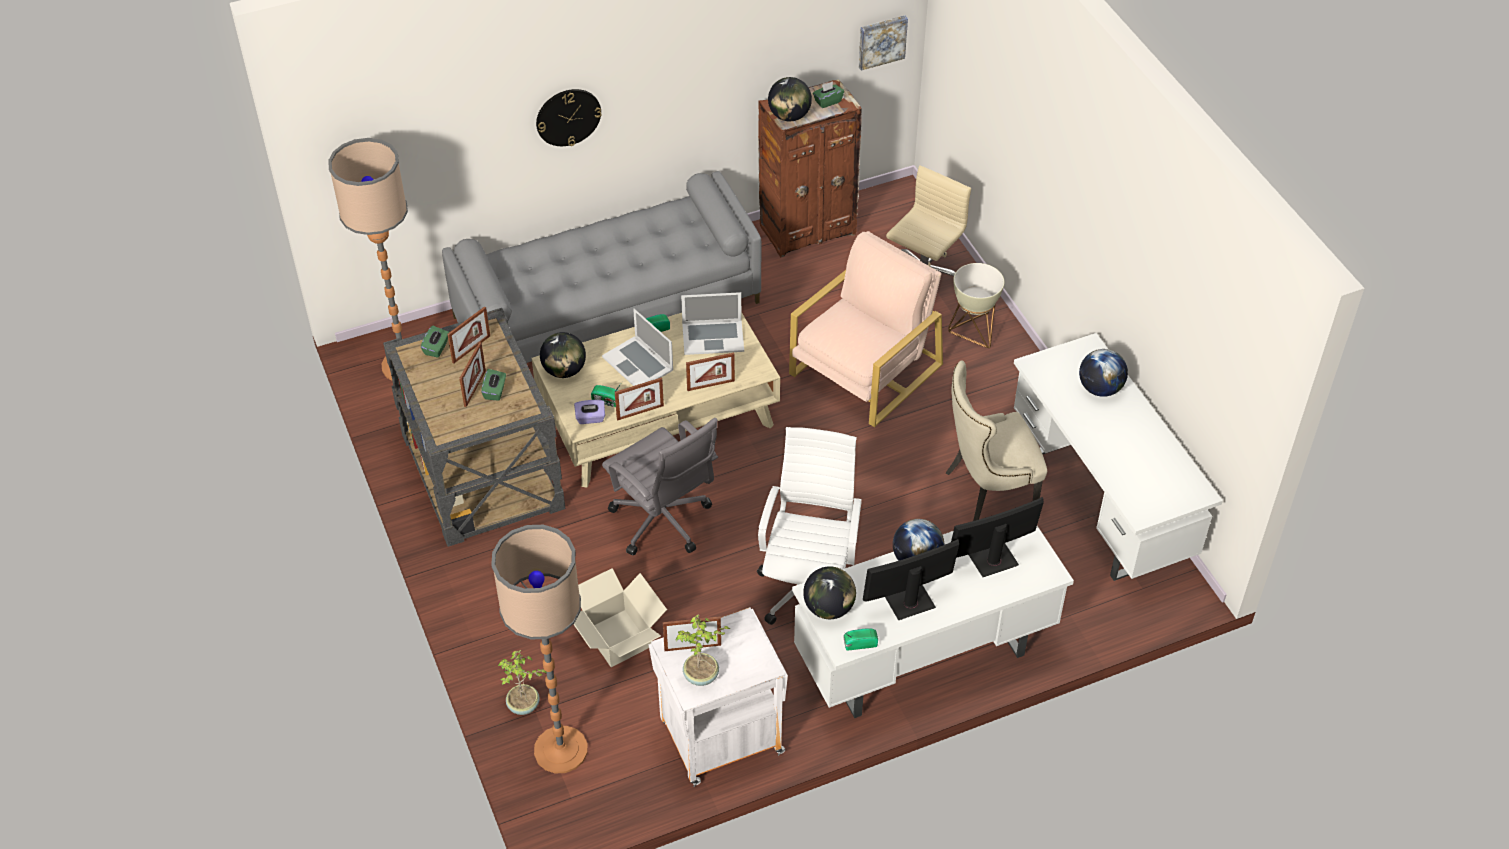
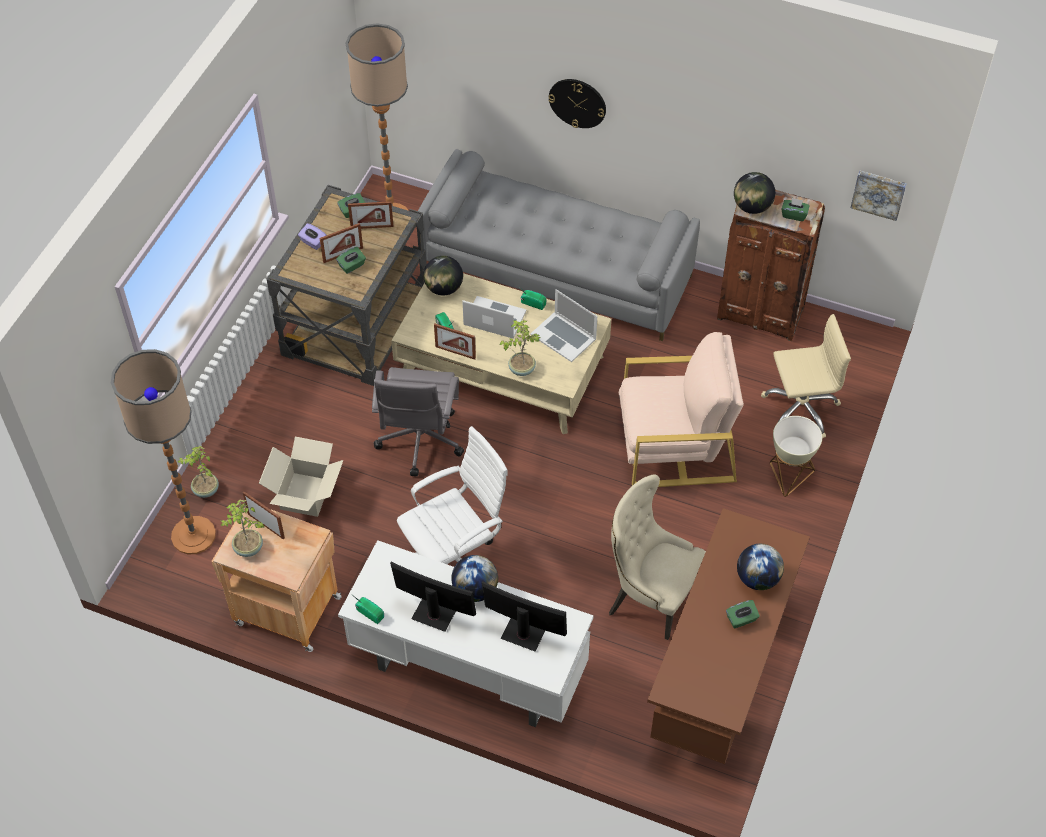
camera: 45 degrees right, 5 degrees up
(590, 418) = (421, 333): purple tissue box -> purple tissue box (313, 242)
(638, 363) = (494, 318): laptop -> laptop turned 105 degrees clockwise
(710, 385) = (521, 369): picture frame -> potted plant
(720, 739) = (286, 610): white cart -> brown cart
(828, 608) = (381, 573): globe -> none
(1099, 505) = (720, 672): white desk -> brown desk
(1125, 424) = (741, 619): none -> green tissue box

